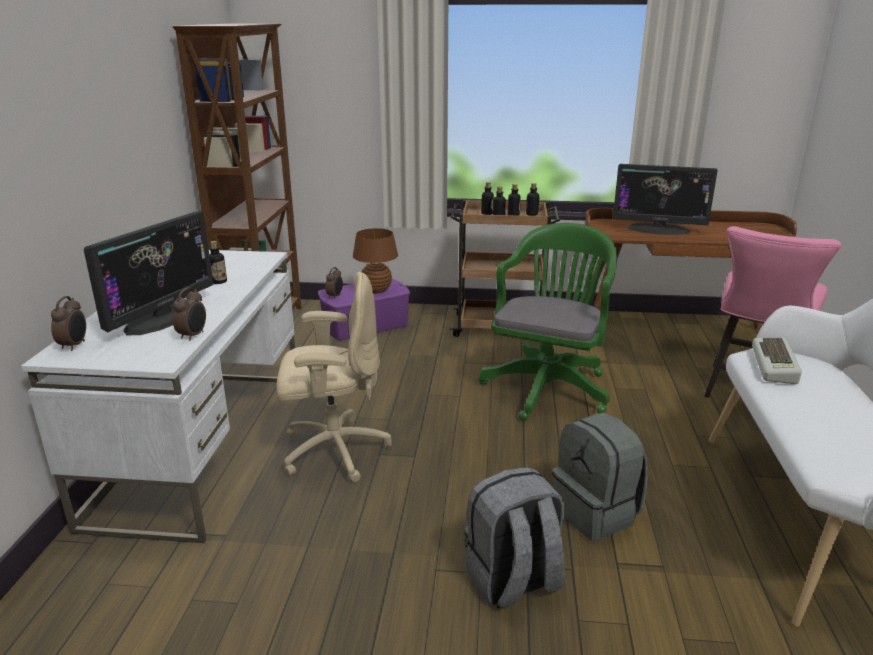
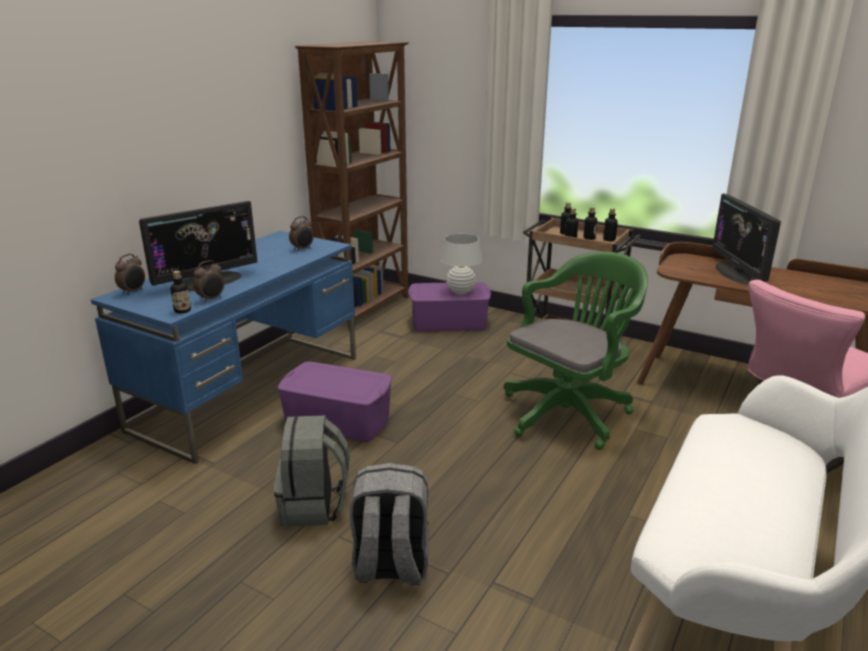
camera: 25 degrees right, 0 degrees up
(204, 444) = (251, 392): white desk -> blue desk
(218, 281) = (274, 260): bottle -> bottle (182, 310)
(333, 450) = (338, 421): beige office chair -> purple storage box
(335, 296) = (421, 291): alarm clock -> alarm clock (303, 249)
(376, 290) = (461, 292): brown table lamp -> white table lamp
(597, 513) = (513, 534): grey backpack -> grey backpack (314, 506)
(658, 229) = (737, 273): monitor -> monitor turned 45 degrees clockwise
(776, 366) = (732, 435): keyboard -> none

